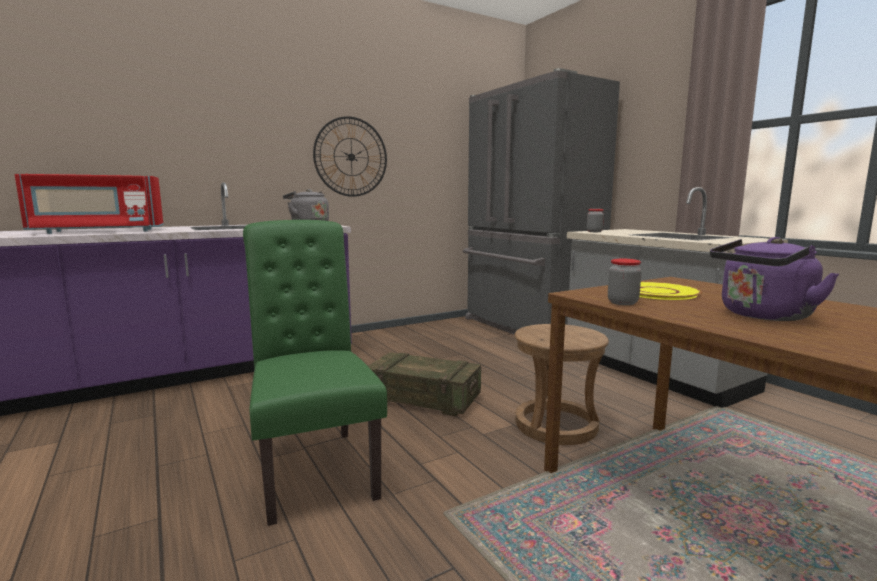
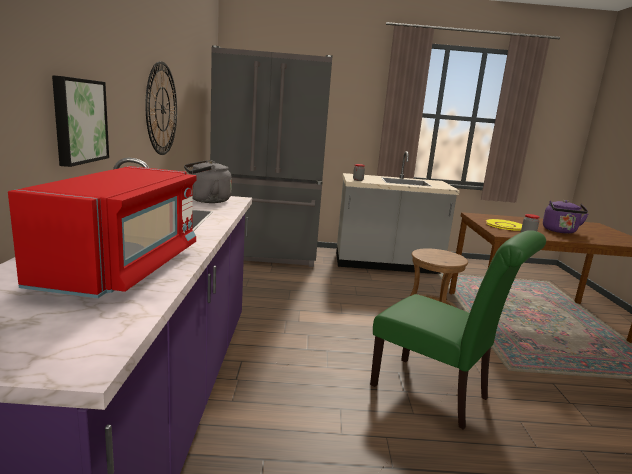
camera: 60 degrees left, 5 degrees up
(198, 158) = (78, 120): none -> picture
(314, 466) = (436, 394): green chair -> green chair turned 150 degrees counterclockwise
(423, 399) = (361, 329): crate -> none

